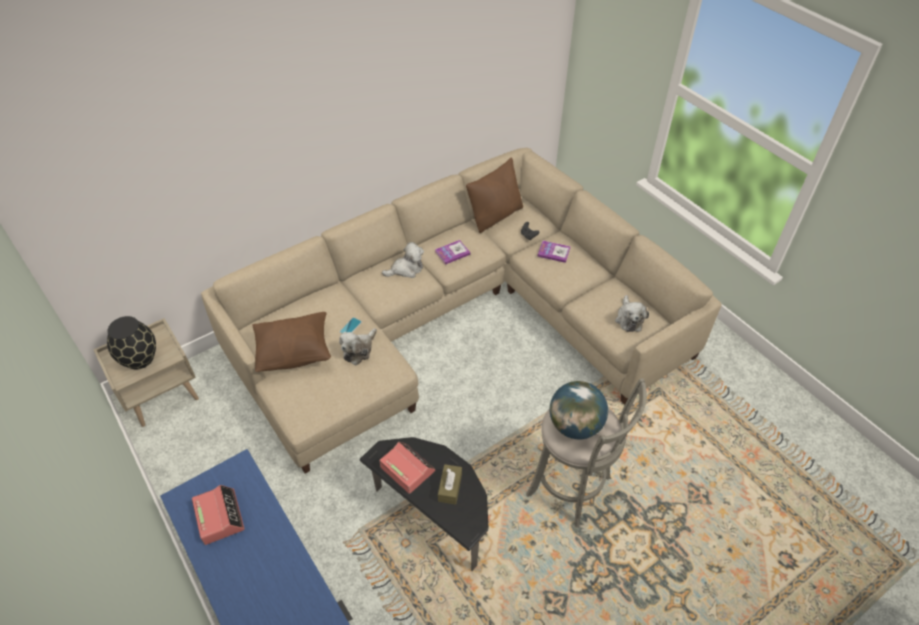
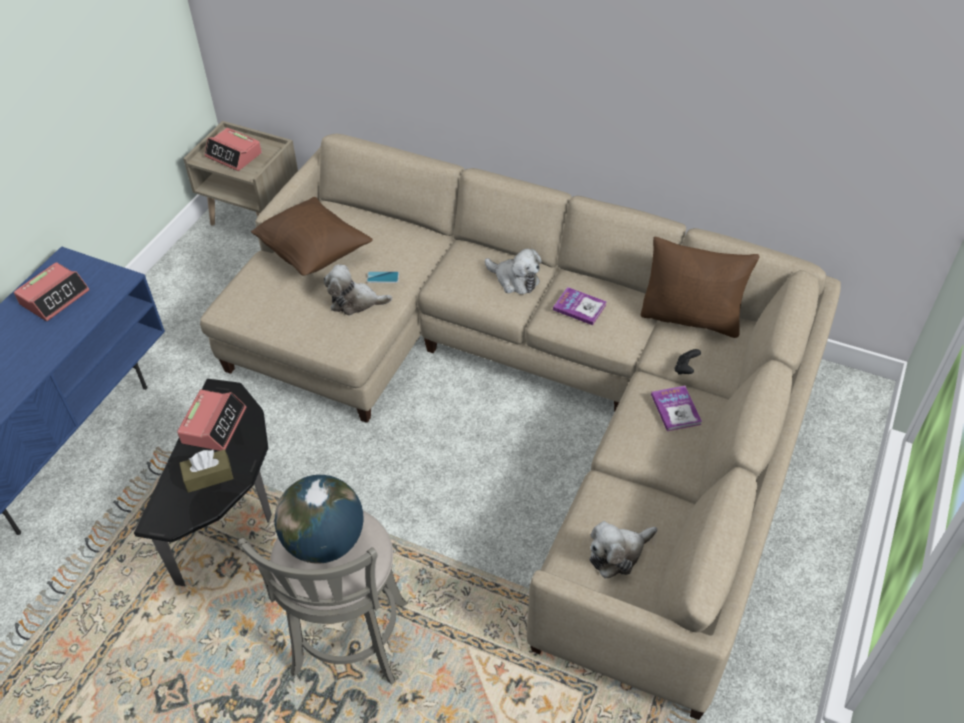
camera: 60 degrees right, 0 degrees up
(140, 358) = (234, 155): black vase -> alarm clock

